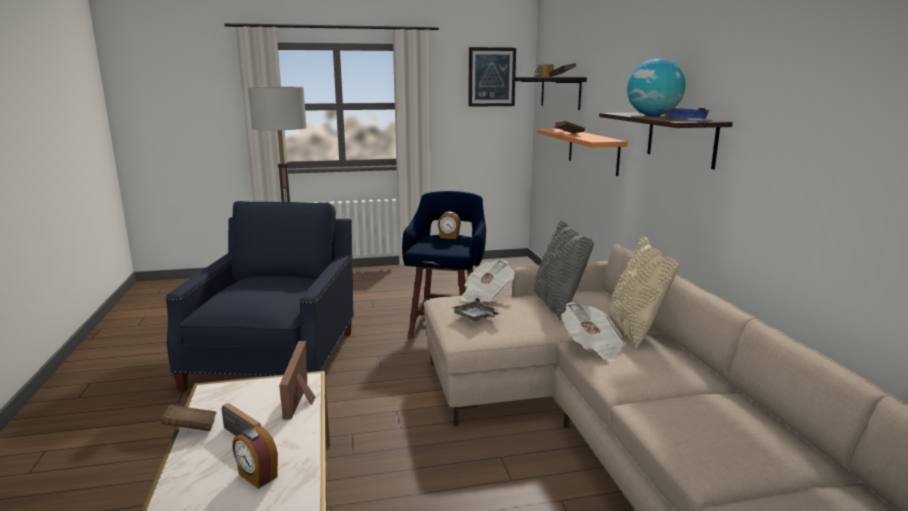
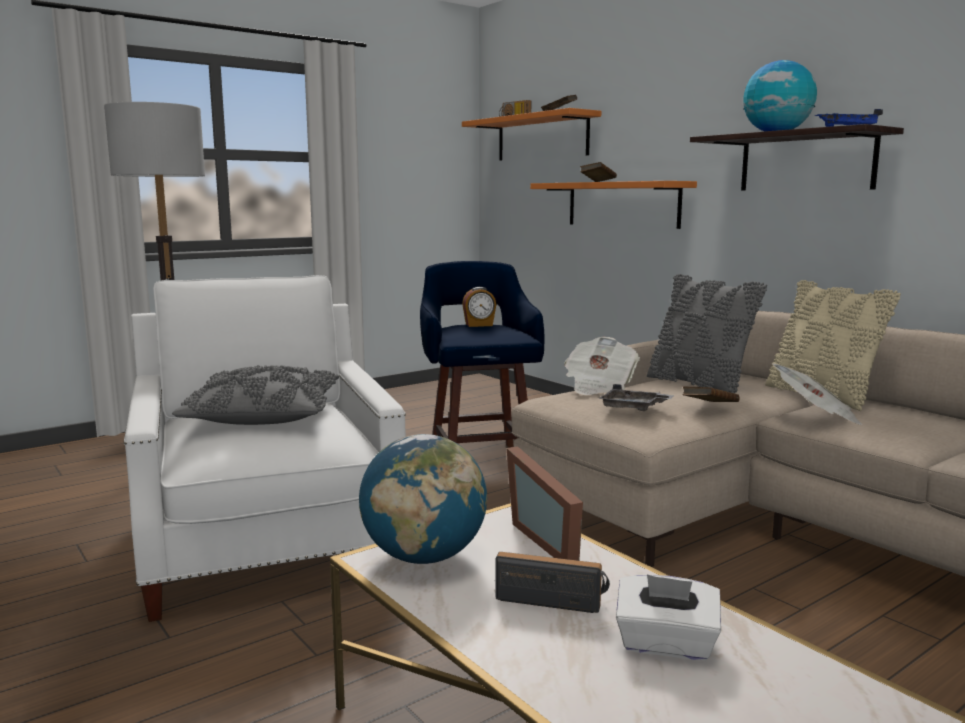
camera: 25 degrees left, 5 degrees down
(191, 429) = (442, 615): brown book -> brown book (709, 407)
(231, 394) = (424, 557): none -> globe
(257, 476) = (666, 645): alarm clock -> white tissue box
(261, 288) = (264, 415): none -> grey pillow
(276, 357) = (269, 539): blue armchair -> white armchair
(491, 77) = (428, 121): picture -> none
(560, 92) = (542, 137): black shelf -> orange shelf

